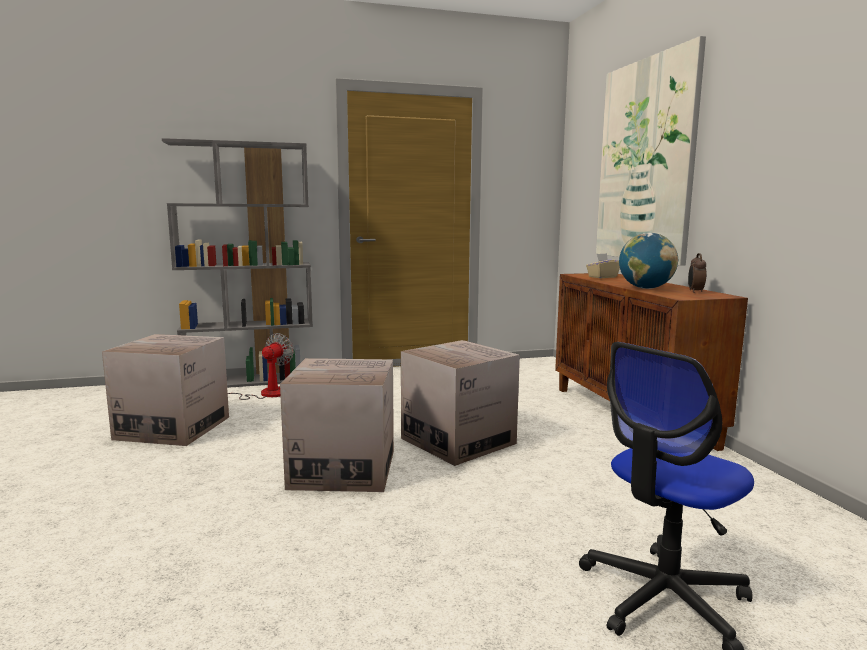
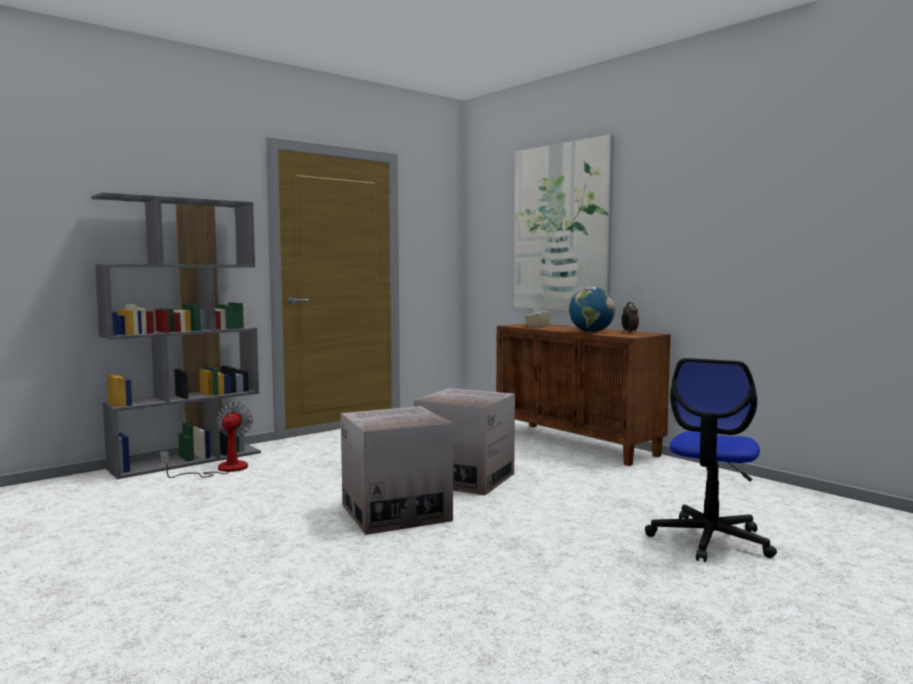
camera: 25 degrees left, 5 degrees down
(173, 428) = (168, 510): cardboard box -> none

